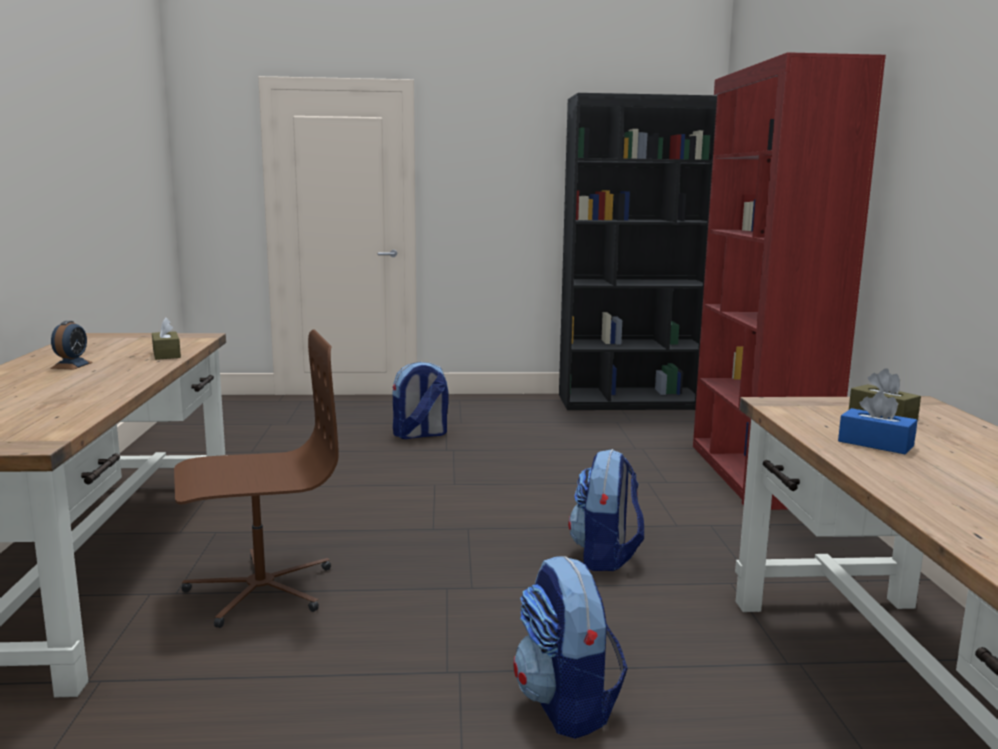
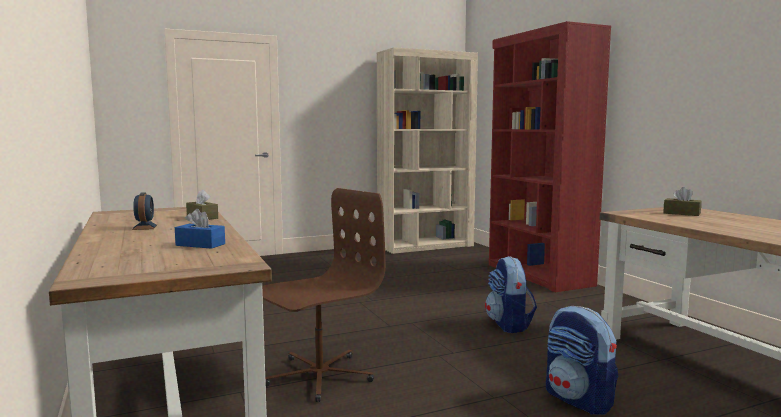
camera: 20 degrees left, 5 degrees down
(420, 435) = (315, 276): backpack -> none
(631, 402) = (425, 246): black bookcase -> beige bookcase
(875, 444) = (706, 223): blue tissue box -> blue tissue box (200, 244)

